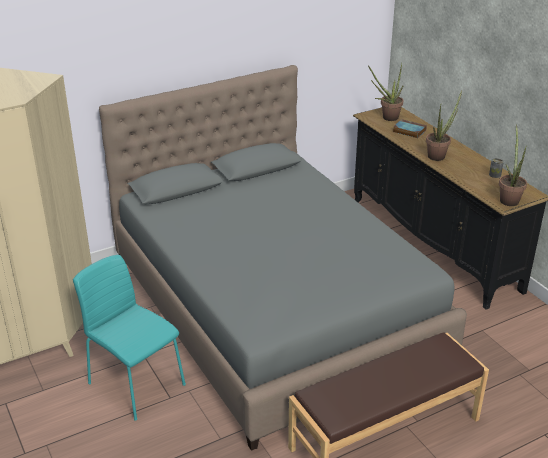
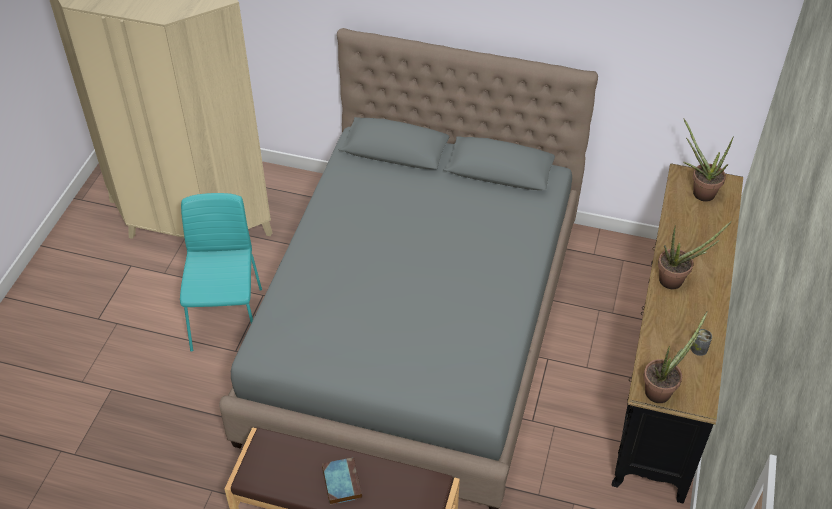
camera: 45 degrees right, 15 degrees up
(408, 131) = (695, 225): book -> book (341, 482)

